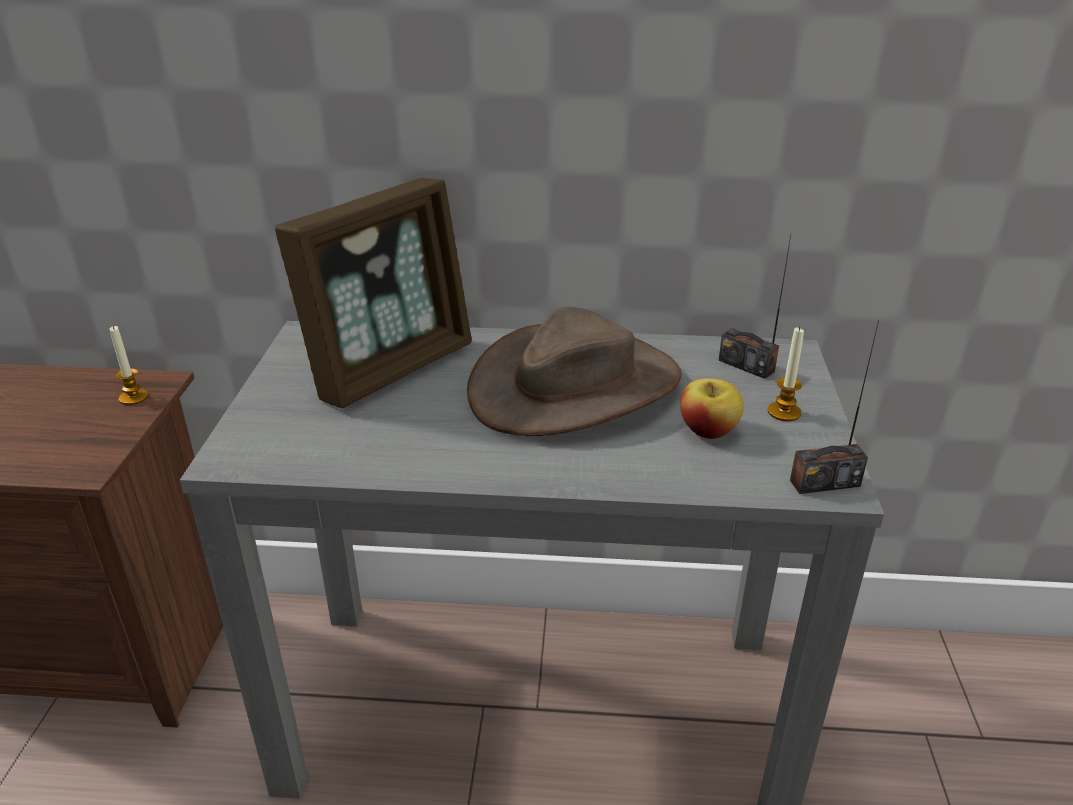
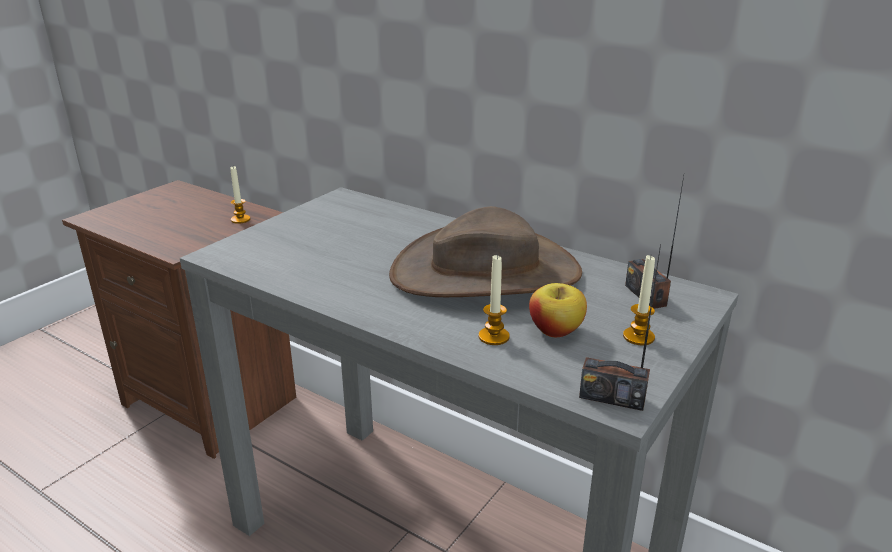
camera: 30 degrees right, 5 degrees down
(391, 368) = (371, 229): picture frame -> none
(660, 457) = (494, 337): none -> candle

